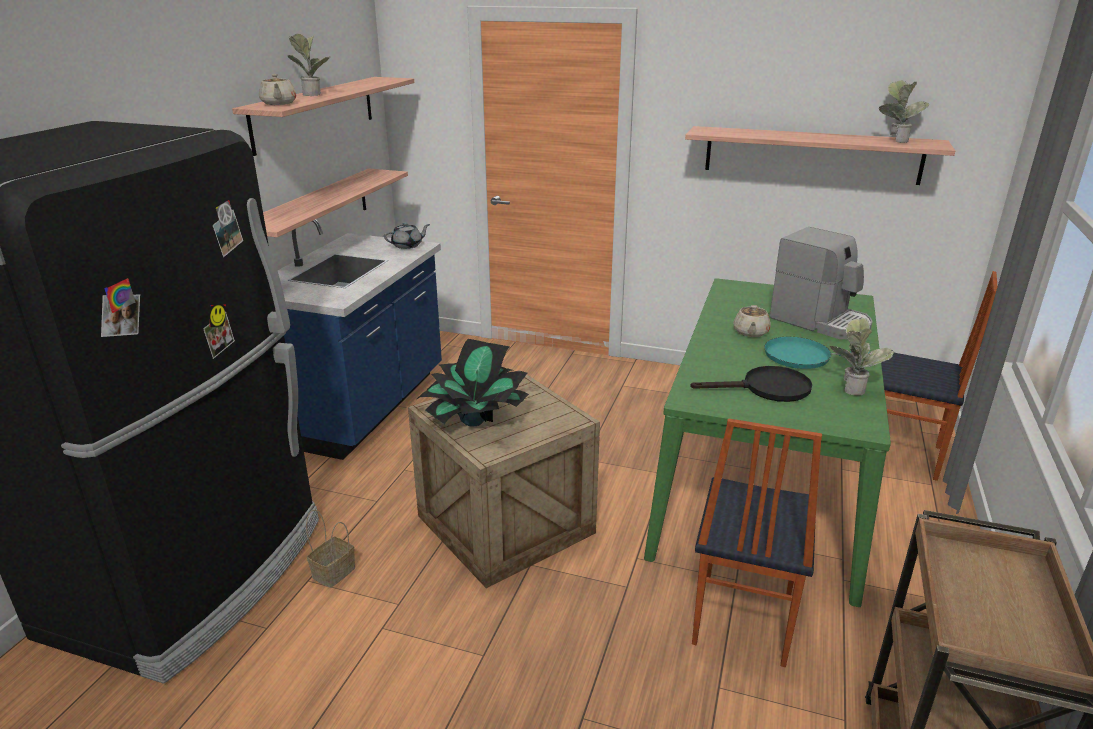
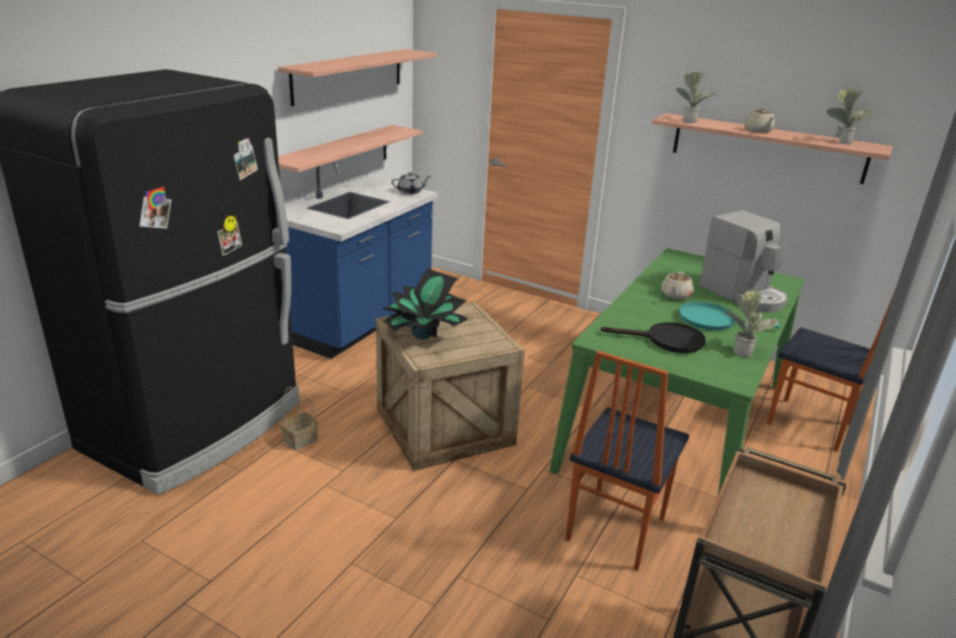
camera: 10 degrees right, 0 degrees up
(278, 103) = (315, 66): beige teapot -> beige teapot (758, 130)
(314, 94) = (347, 60): potted plant -> potted plant (689, 121)

